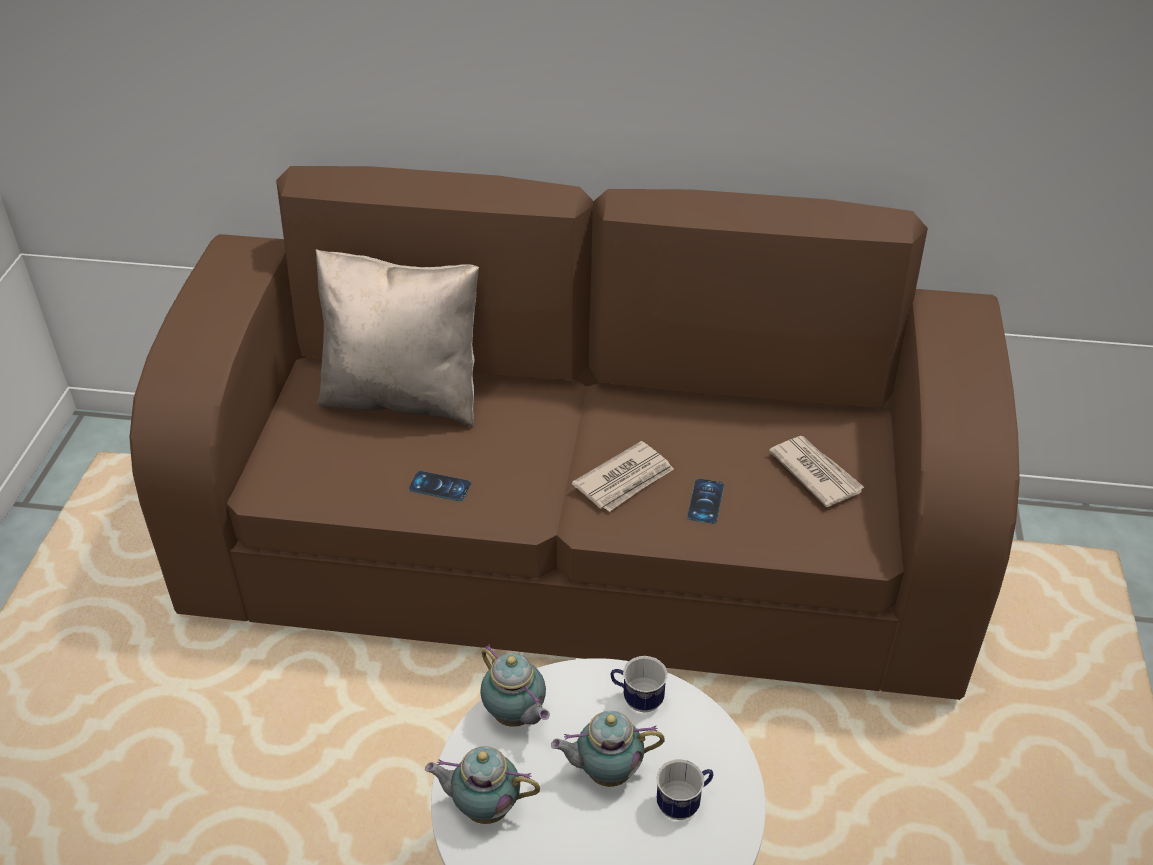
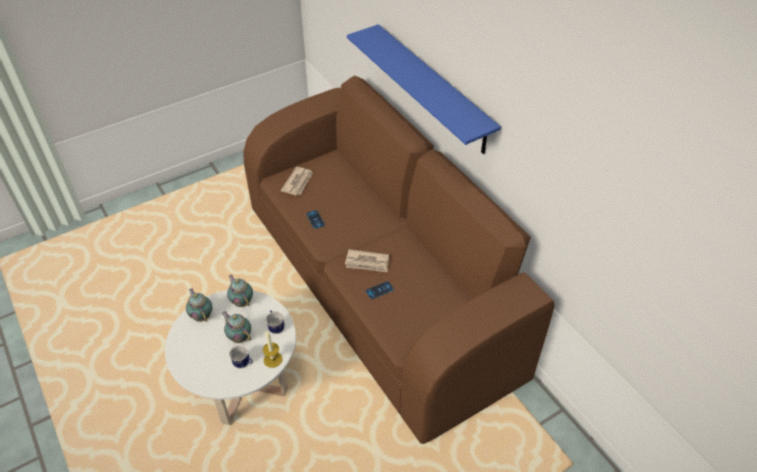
camera: 50 degrees right, 5 degrees up
(403, 396) = (347, 183): beige pillow -> none
(515, 717) = (242, 301): teapot -> teapot turned 135 degrees clockwise
(550, 70) = (433, 89): none -> blue shelf
(714, 749) = (273, 359): none -> candle
(815, 473) = (428, 313): newspaper -> newspaper (298, 182)

